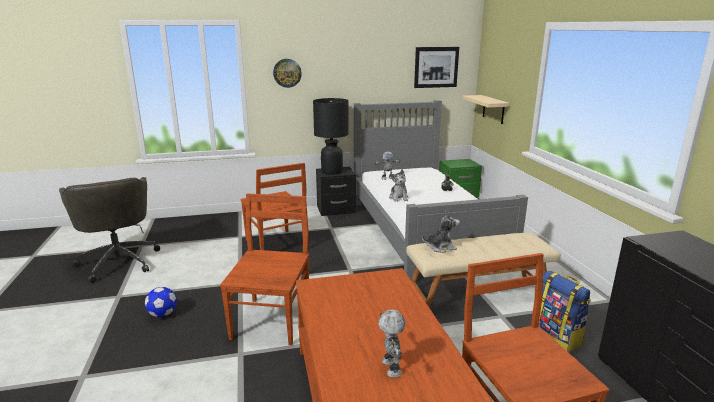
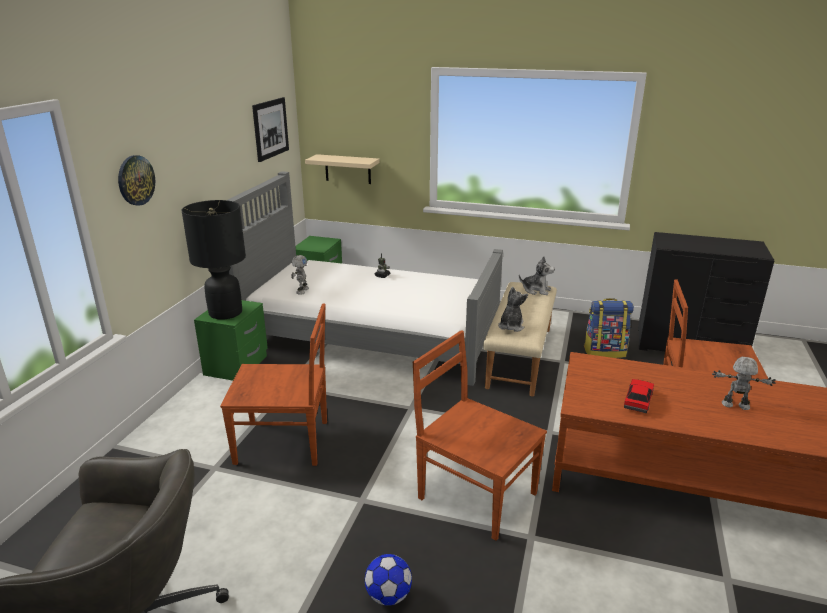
camera: 60 degrees left, 5 degrees up
(336, 210) = (237, 366): black nightstand -> green nightstand
(346, 310) = (638, 400): none -> toy car
(399, 197) = (372, 304): plush toy -> plush toy (536, 290)

